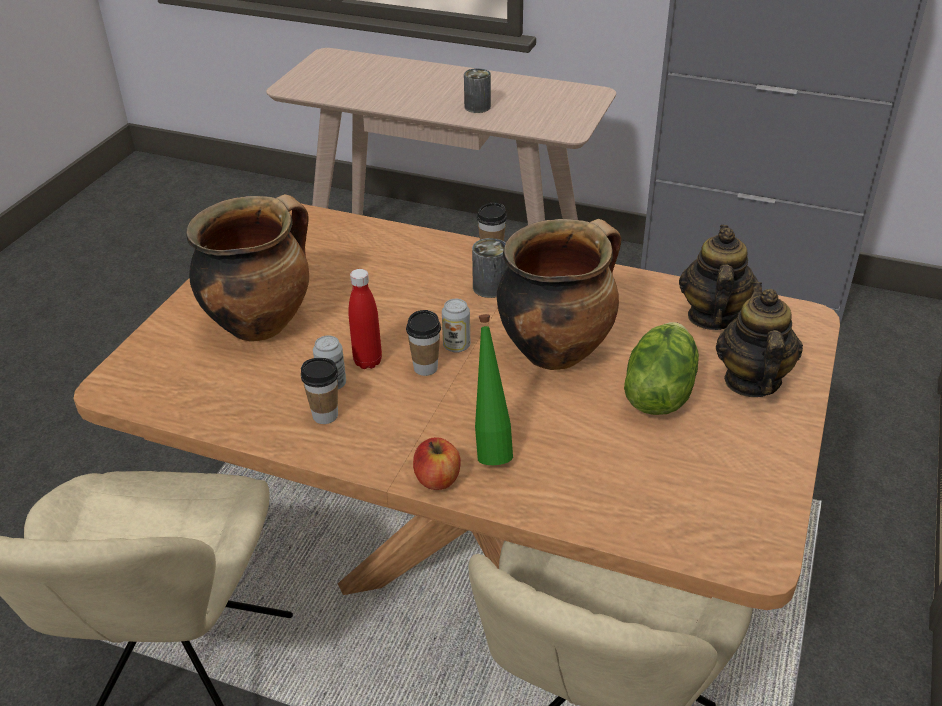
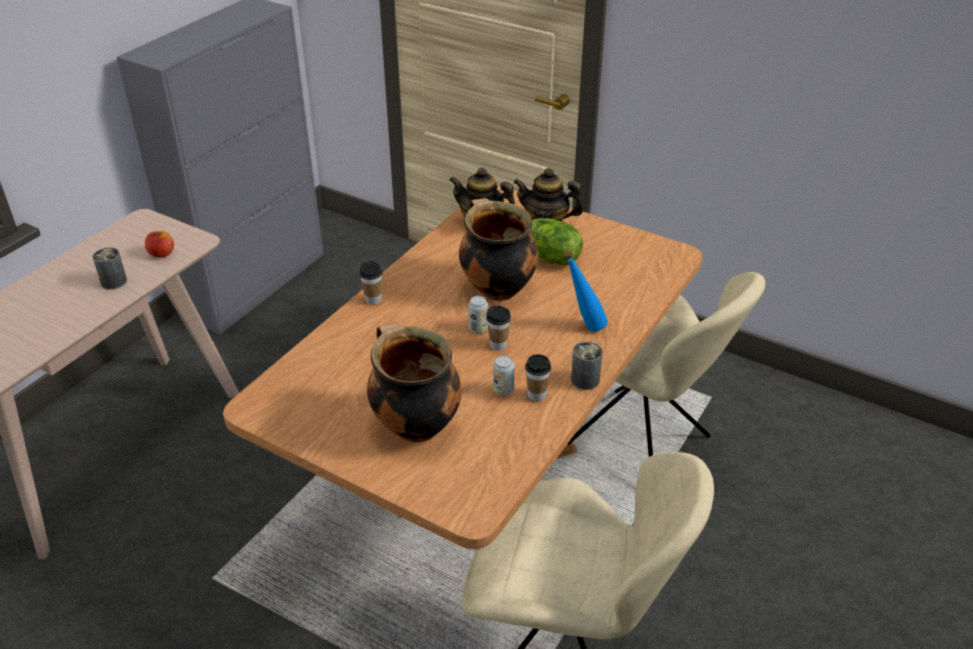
camera: 80 degrees left, 0 degrees up
(368, 362) = (483, 371): red bottle -> none
(437, 479) = (607, 351): apple -> apple (162, 254)
(490, 287) = (415, 305): can -> can (585, 380)
(491, 447) = (583, 326): green bottle -> blue bottle

